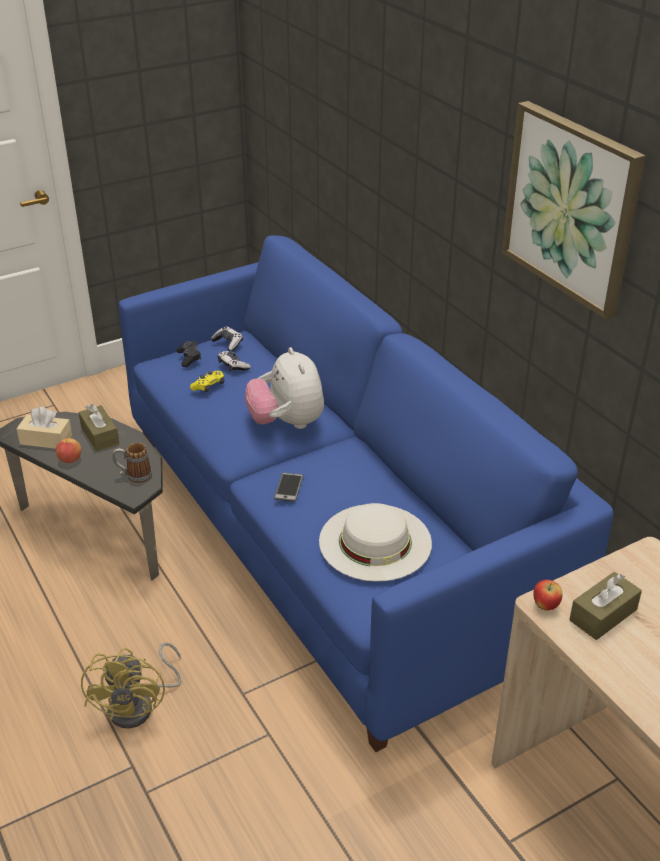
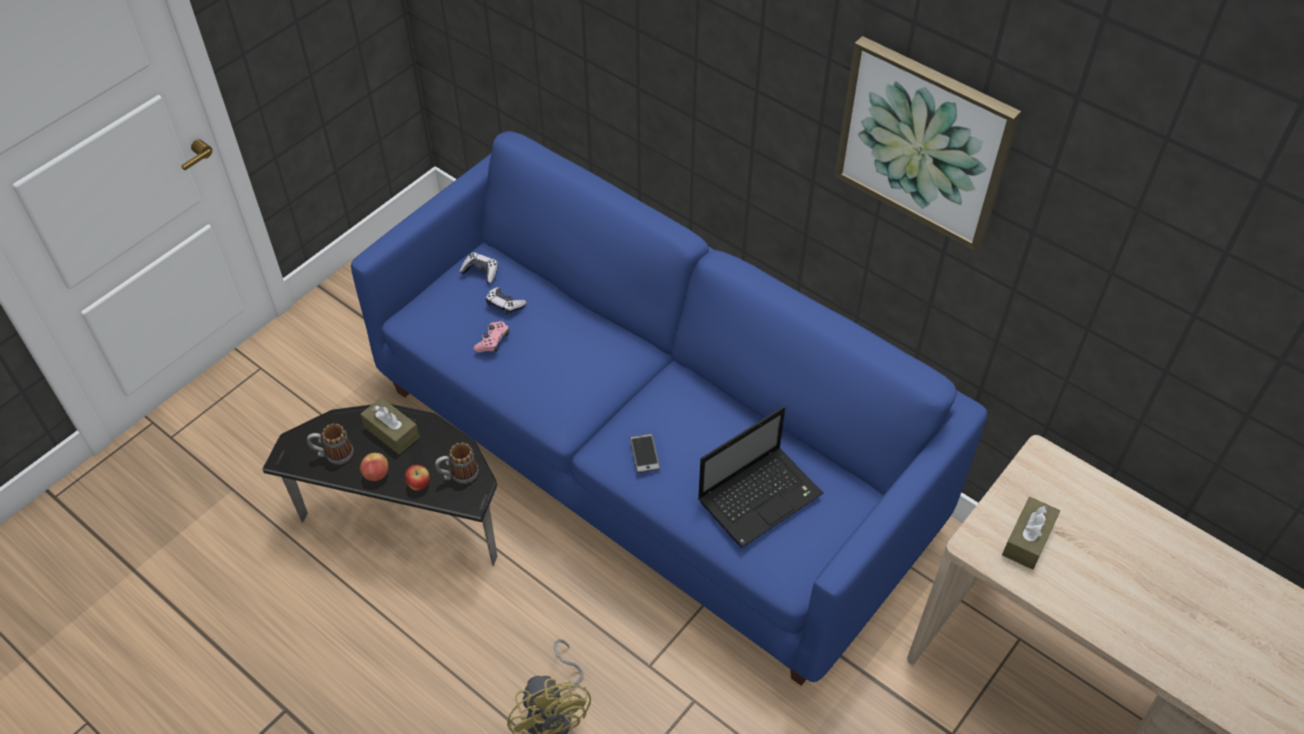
camera: 20 degrees left, 15 degrees up
(46, 440) = (333, 455): beige tissue box -> mug
(189, 358) = (447, 305): black game controller -> none
(208, 386) = (493, 341): yellow game controller -> pink game controller
(287, 423) = (601, 368): plush toy -> none
(375, 542) = (761, 496): white hat -> laptop
(545, 606) = (975, 545): apple -> apple (419, 484)

